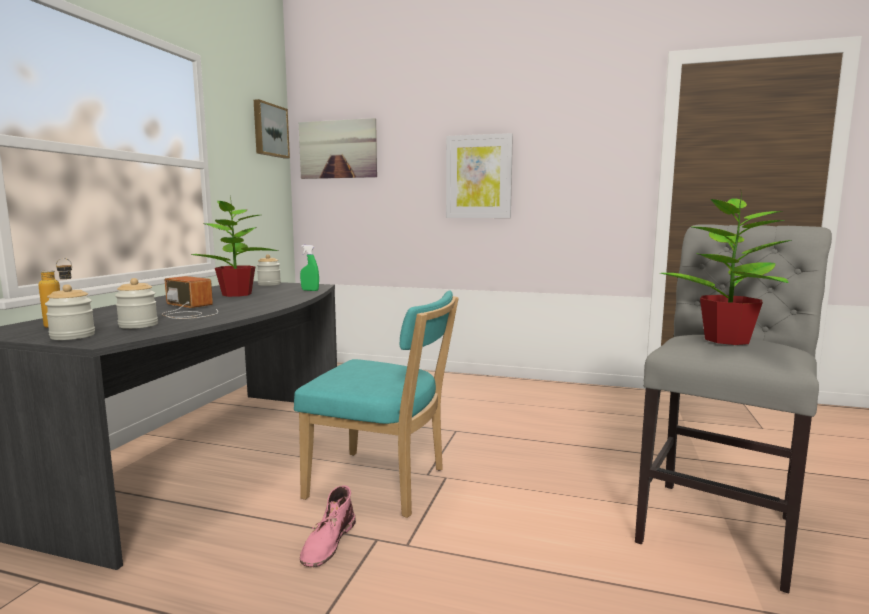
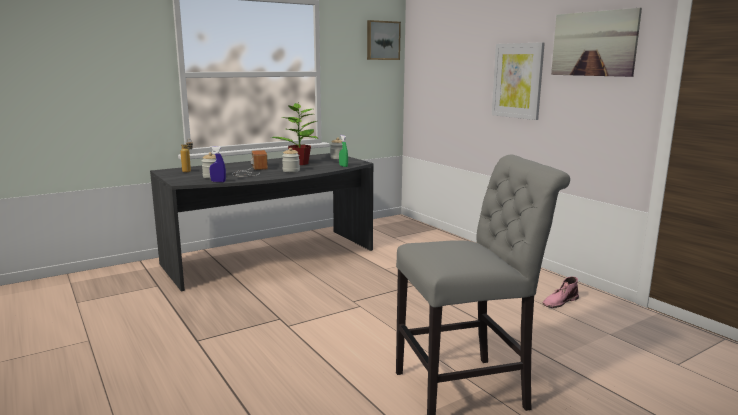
camera: 40 degrees right, 5 degrees up
(72, 336) = (180, 178): jar -> jar (291, 171)
(177, 329) = (218, 181): none -> blue spray bottle
(328, 542) = (260, 311): pink boot -> pink boot (559, 301)
(338, 149) = (430, 53): picture -> picture (593, 44)
(383, 484) = (323, 298): turquoise chair -> none
(726, 340) = (450, 247): potted plant -> none

